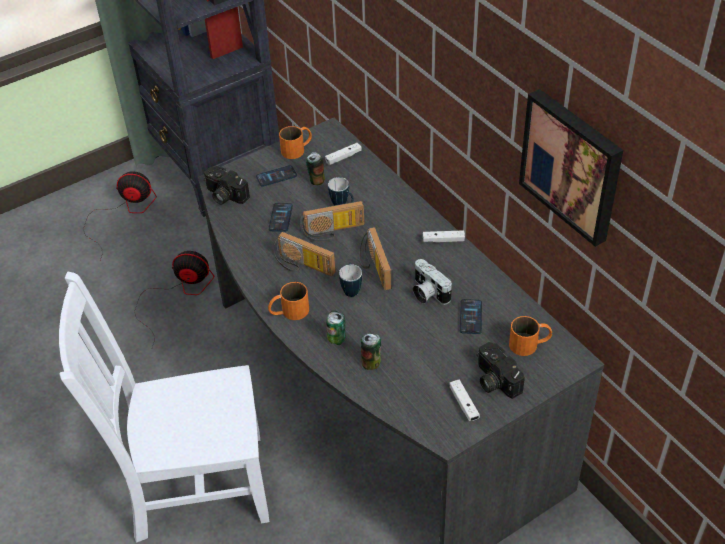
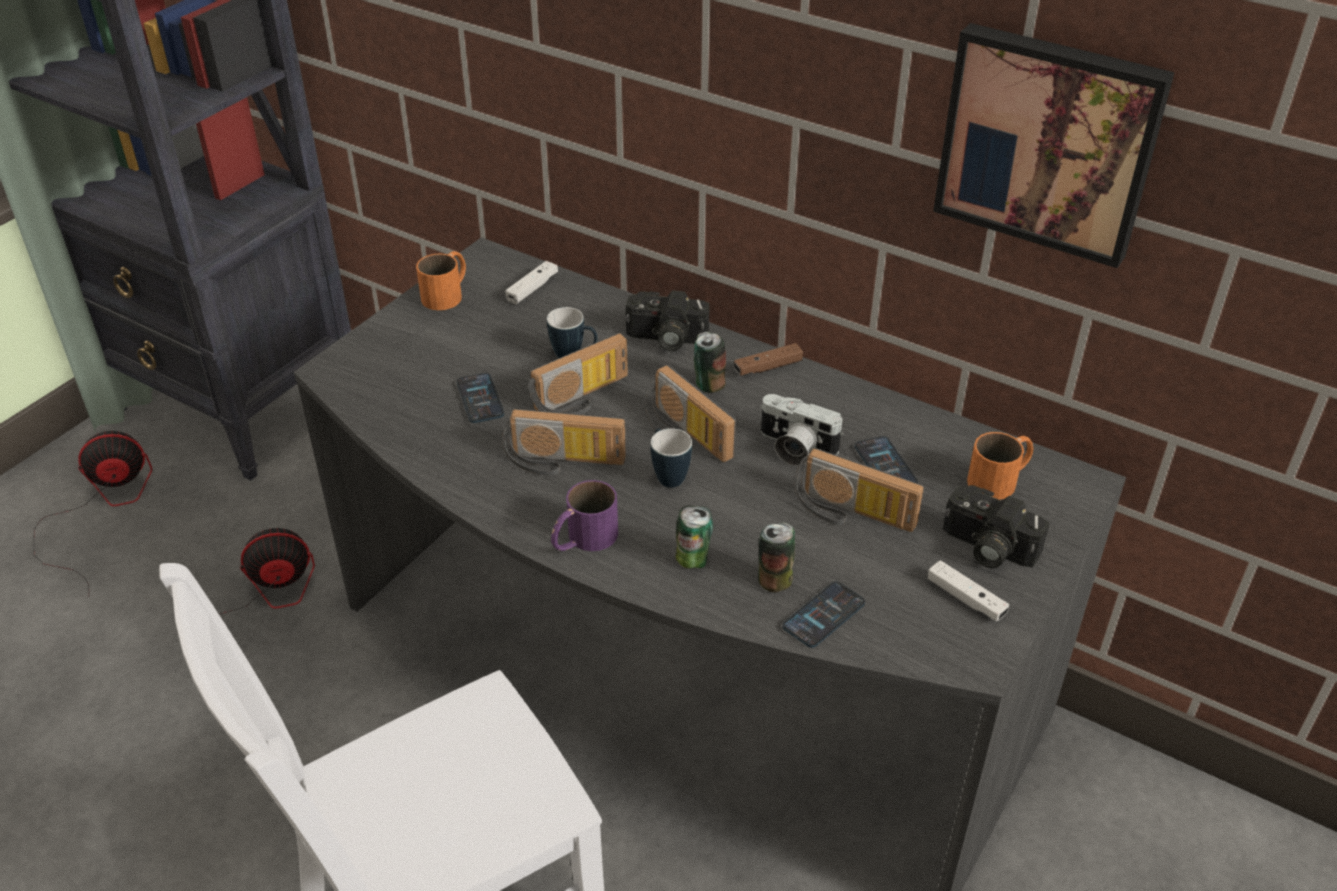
camera: 25 degrees left, 5 degrees down
(224, 195) = (359, 389): camera -> camera (665, 339)
(276, 176) = (435, 340): phone -> phone (823, 615)
(289, 311) = (583, 539): orange mug -> purple mug
(316, 180) = (507, 330): can -> can (708, 384)
(434, 339) = (851, 514): none -> radio
(443, 240) = (768, 367): white game controller -> brown game controller

